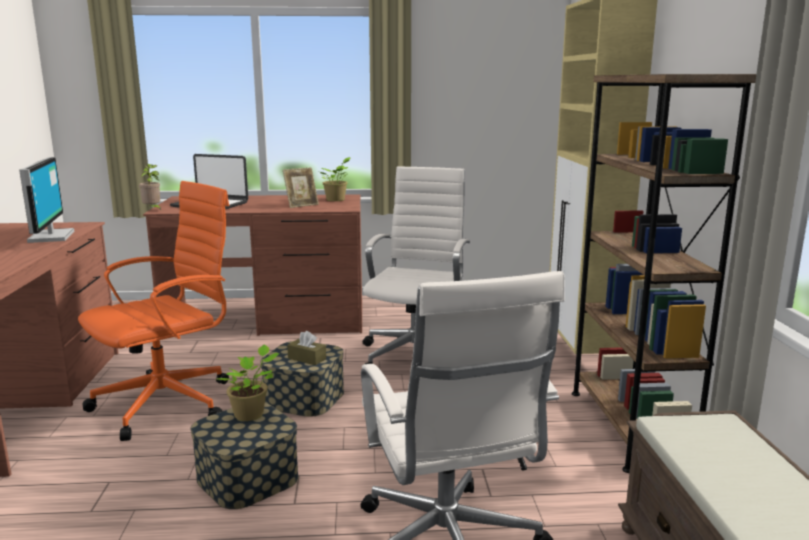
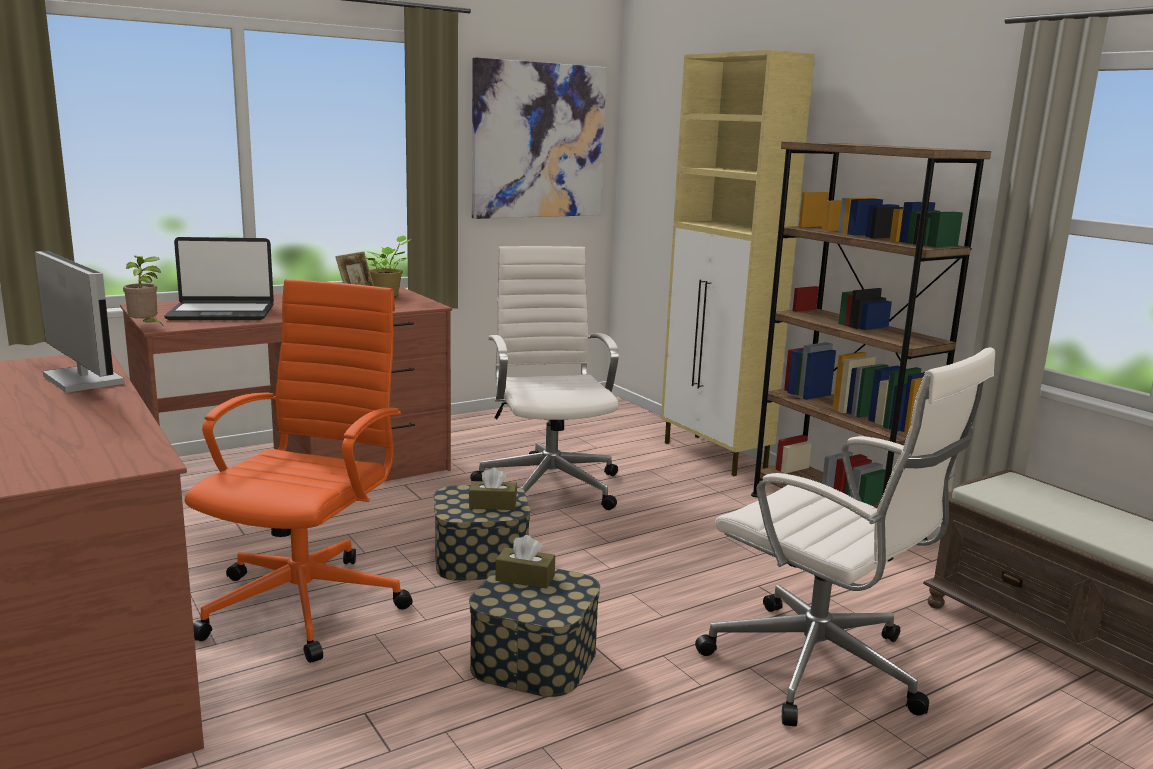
camera: 30 degrees left, 0 degrees up
(251, 414) = (525, 578): potted plant -> brown tissue box
(488, 86) = (538, 141): none -> picture

